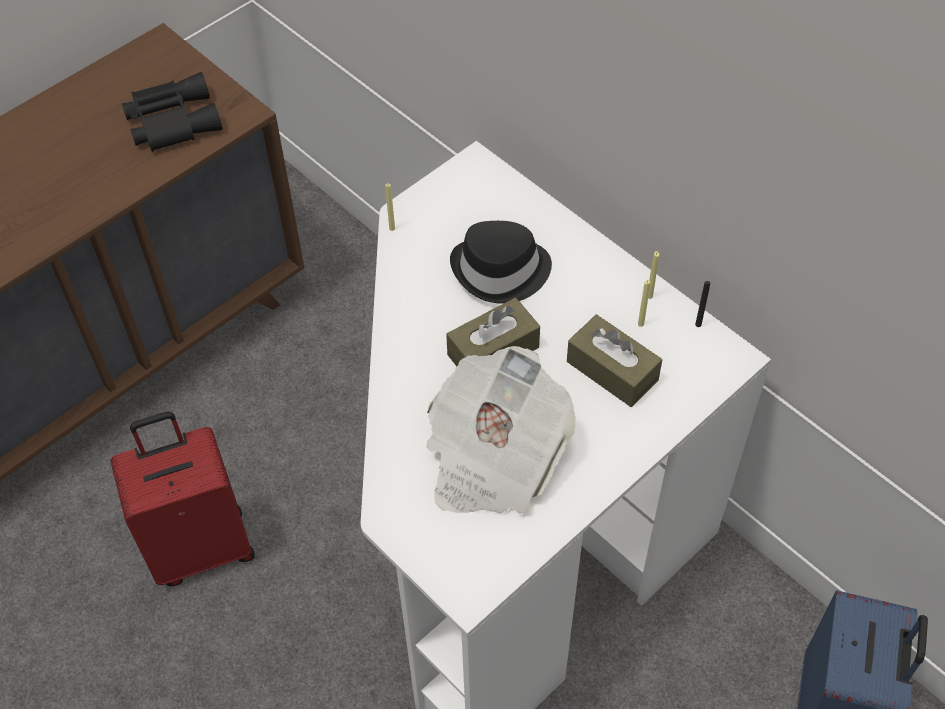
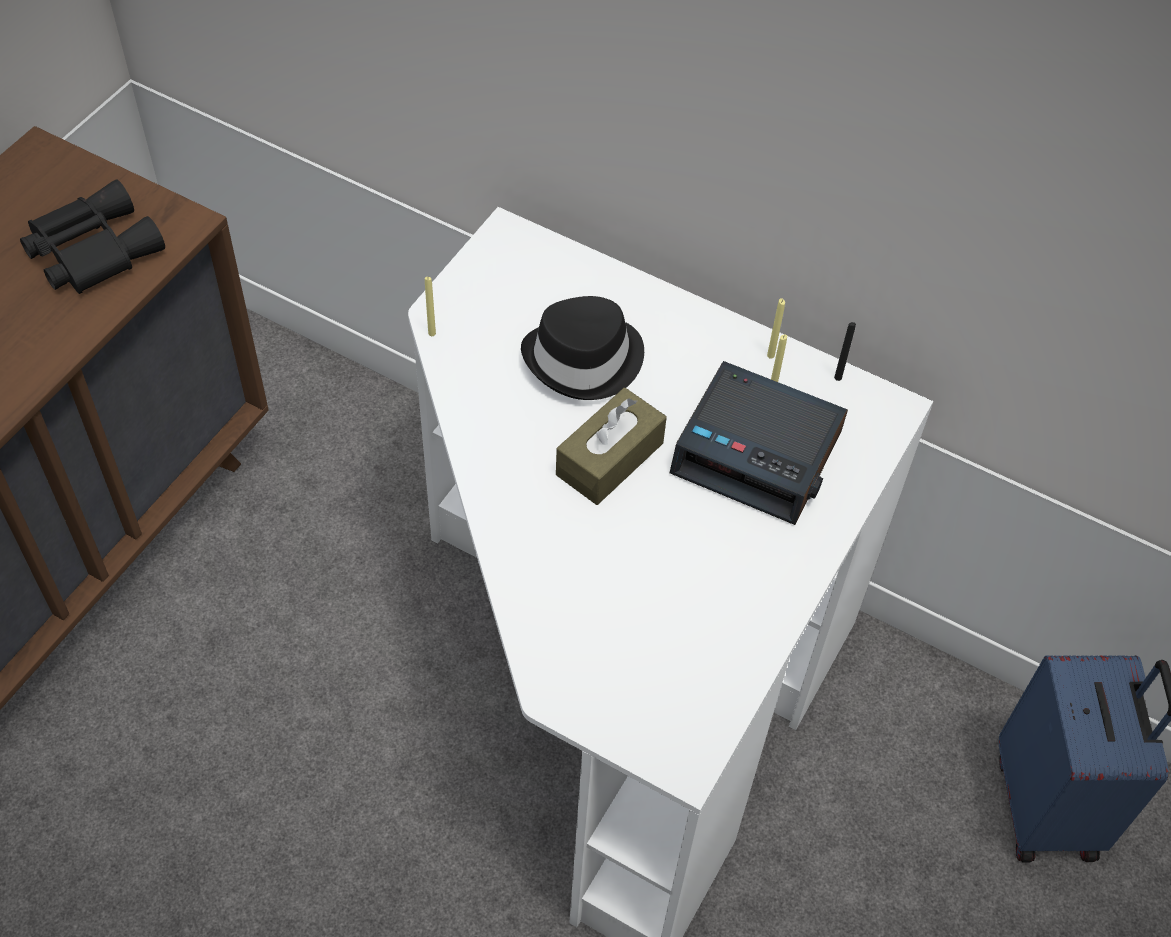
camera: 20 degrees left, 0 degrees up
(201, 546) = (235, 791): red suitcase -> none
(493, 457) = (655, 588): newspaper -> none
(612, 371) = (758, 453): brown tissue box -> alarm clock

